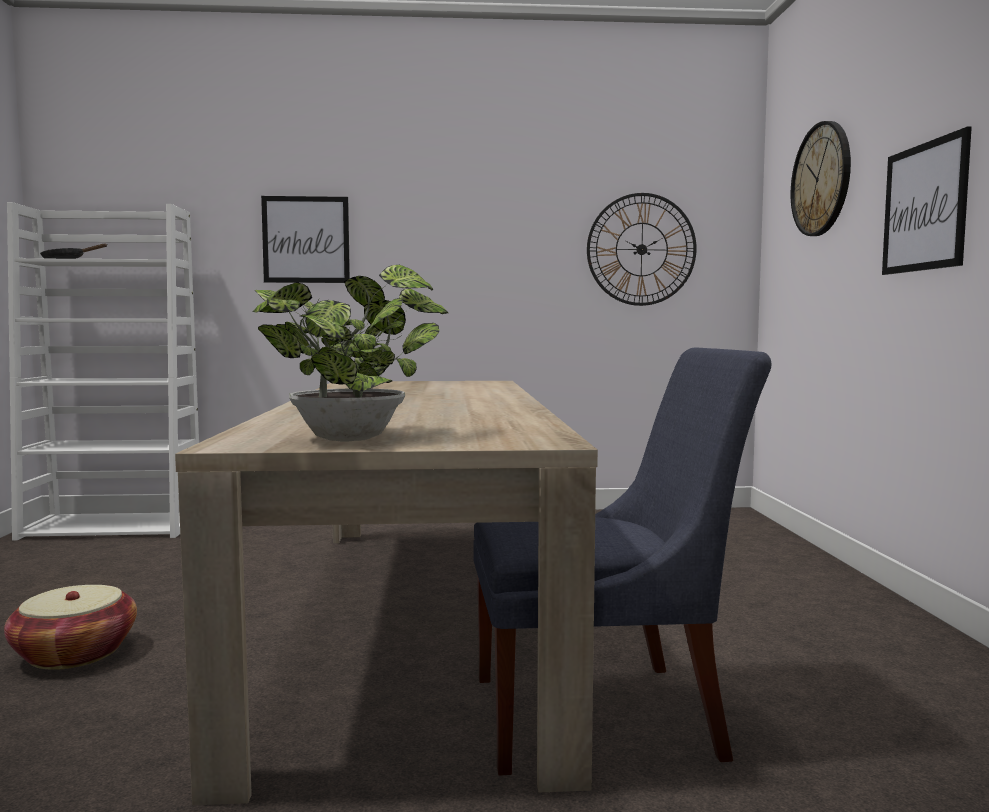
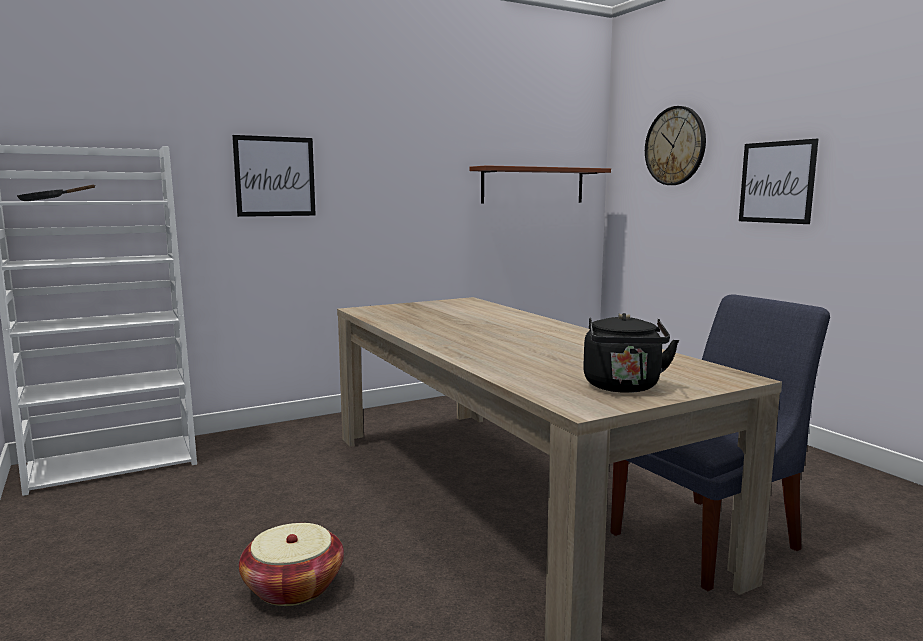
camera: 25 degrees left, 5 degrees up
(356, 437) = (623, 387): potted plant -> black kettle
(641, 249) = (533, 185): wall clock -> brown shelf

